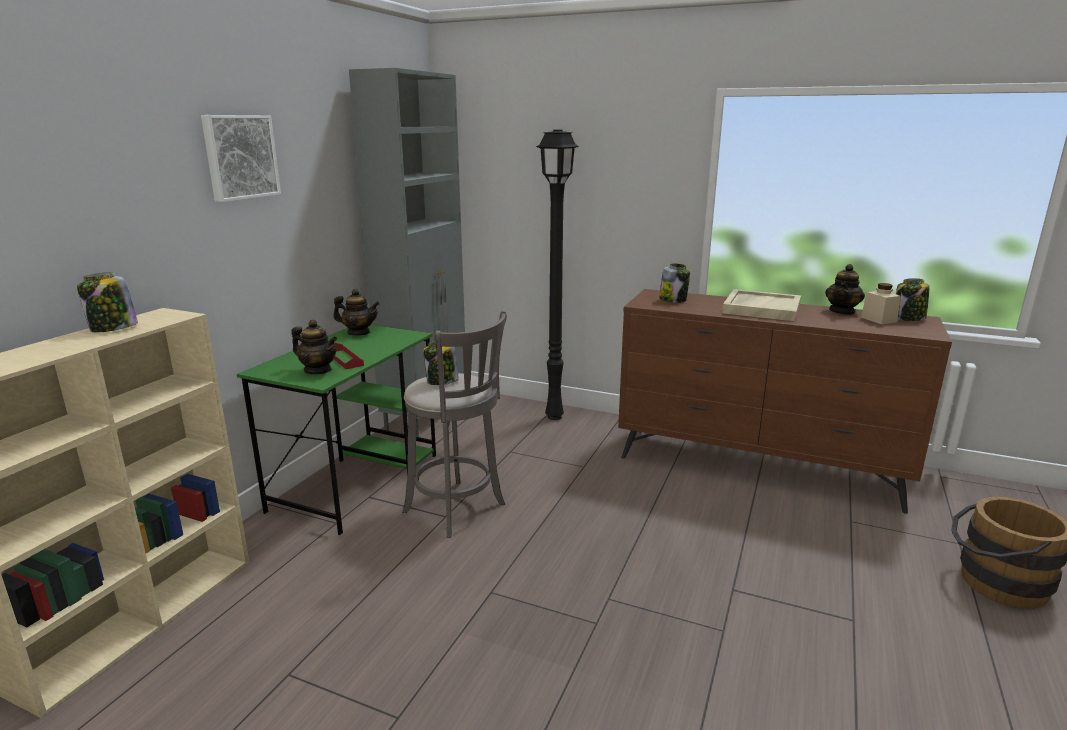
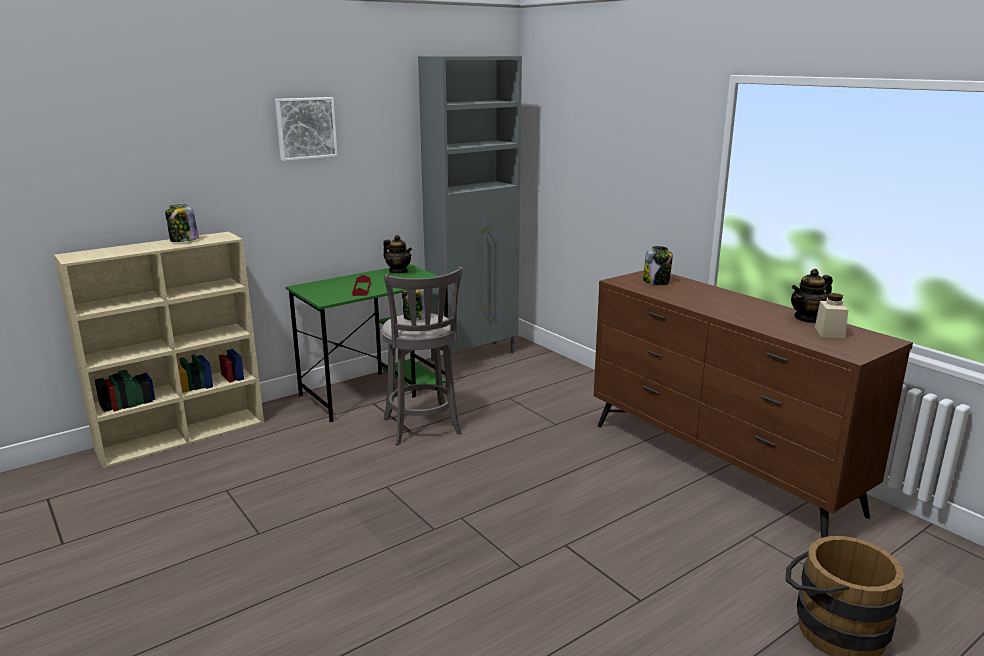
camera: 30 degrees right, 0 degrees up
(318, 370) = (334, 293): teapot -> none
(554, 417) = (578, 380): black floor lamp -> none
(761, 308) = (726, 302): beige tray -> none
(908, 318) = (868, 337): jar -> none

